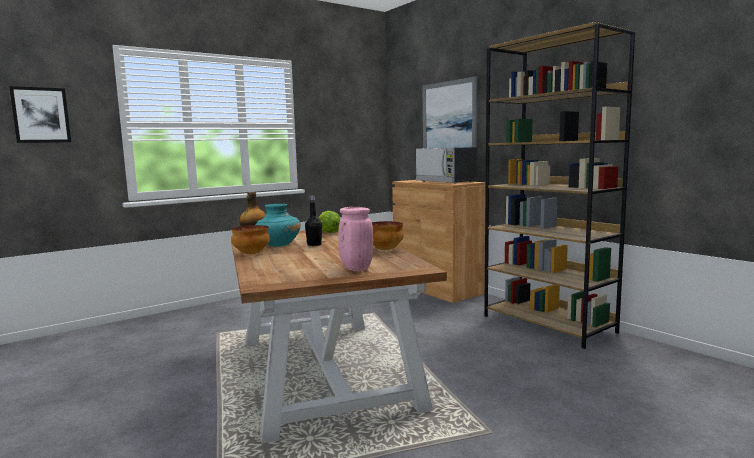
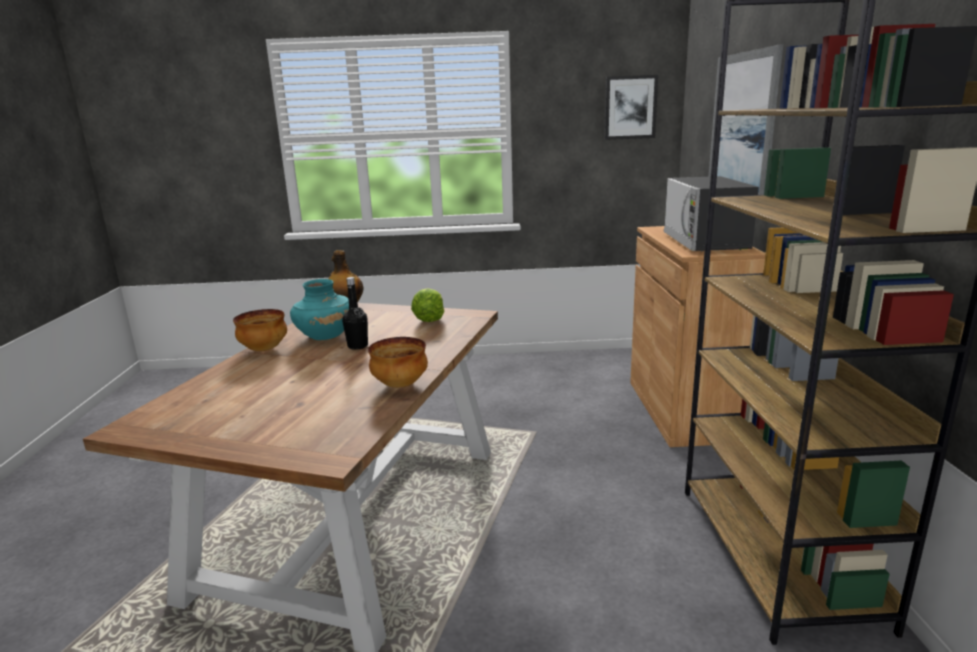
camera: 35 degrees right, 10 degrees up
(41, 115) = (197, 132): picture -> picture (630, 107)
(355, 269) = (270, 426): pink vase -> none

